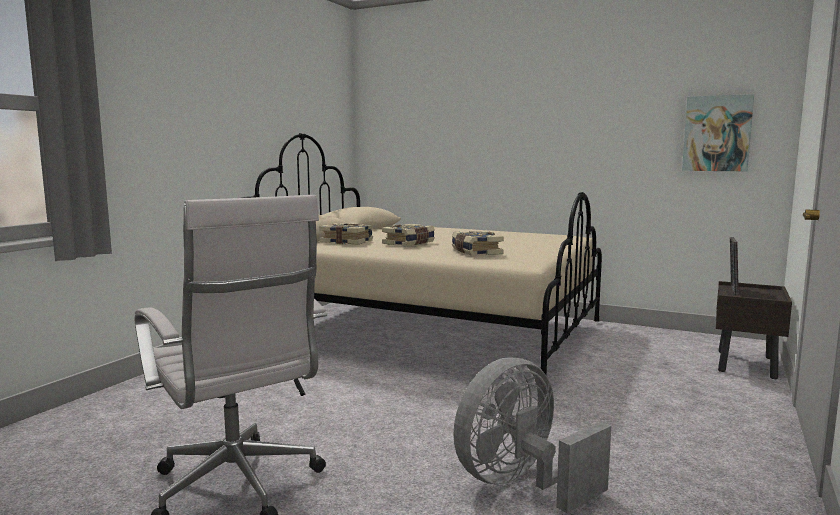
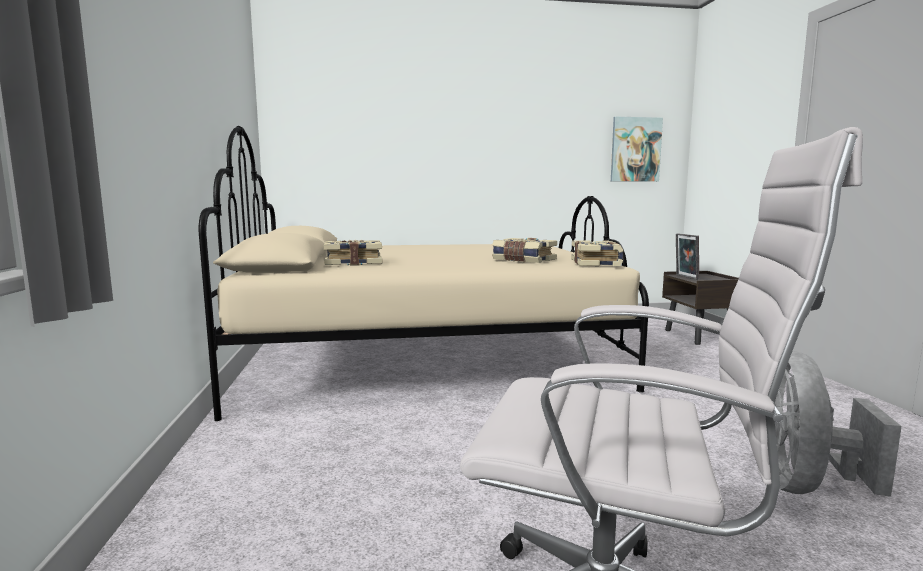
camera: 35 degrees left, 0 degrees up
(409, 243) = (428, 259): book -> book (596, 264)

